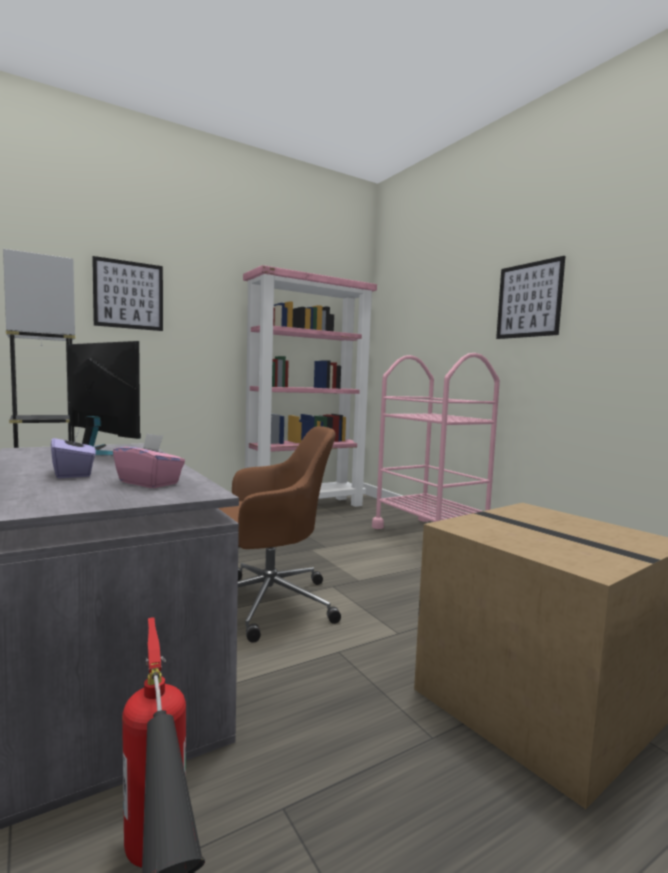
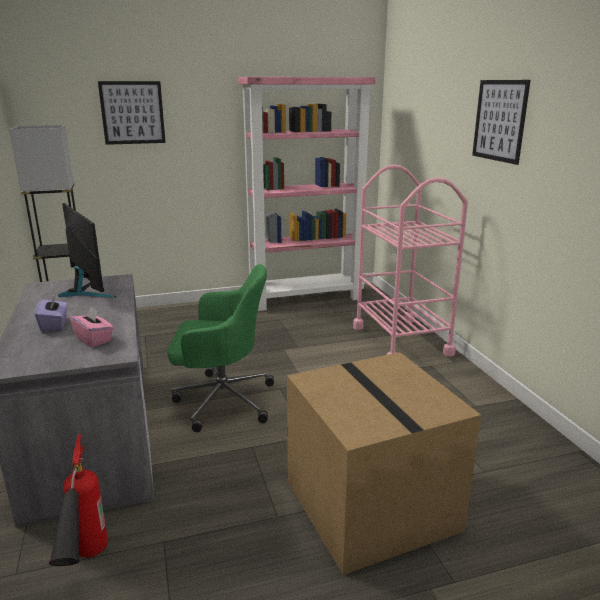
camera: 15 degrees right, 15 degrees up
(267, 603) = (221, 400): brown office chair -> green office chair

